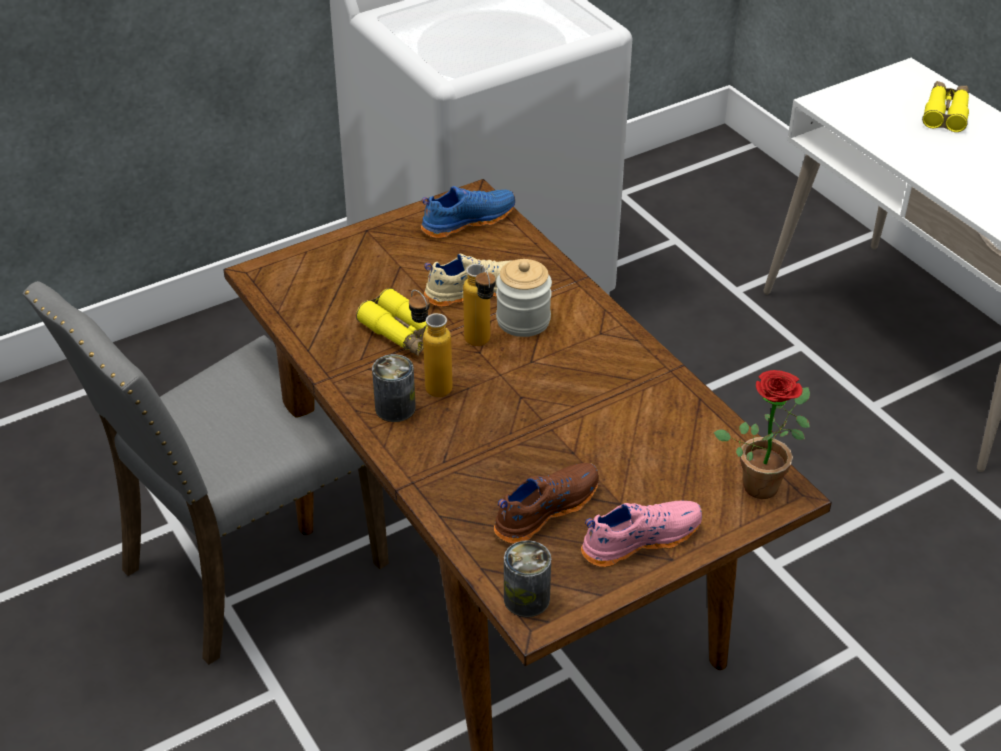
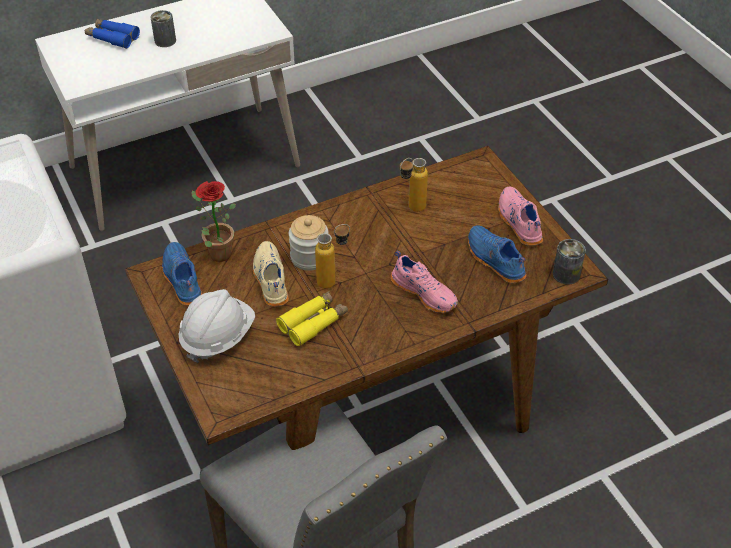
camera: 85 degrees left, 5 degrees up
(376, 258) = (217, 336): none -> white hard hat
(395, 408) = (395, 329): can -> can (165, 41)
(431, 383) = (371, 309): bottle -> bottle (411, 210)
(467, 435) = (425, 293): none -> pink shoe
(544, 510) = (494, 261): brown shoe -> blue shoe
(763, 481) = (472, 168): potted plant -> potted plant (216, 252)
(945, 113) = (112, 38): yellow binoculars -> blue binoculars

